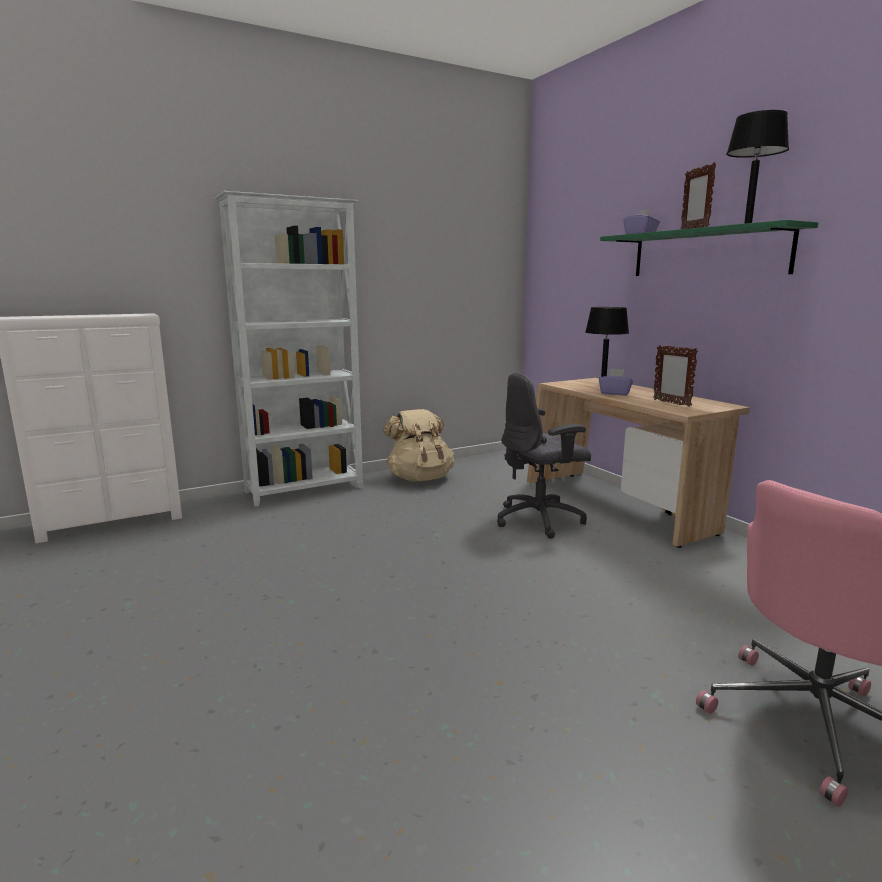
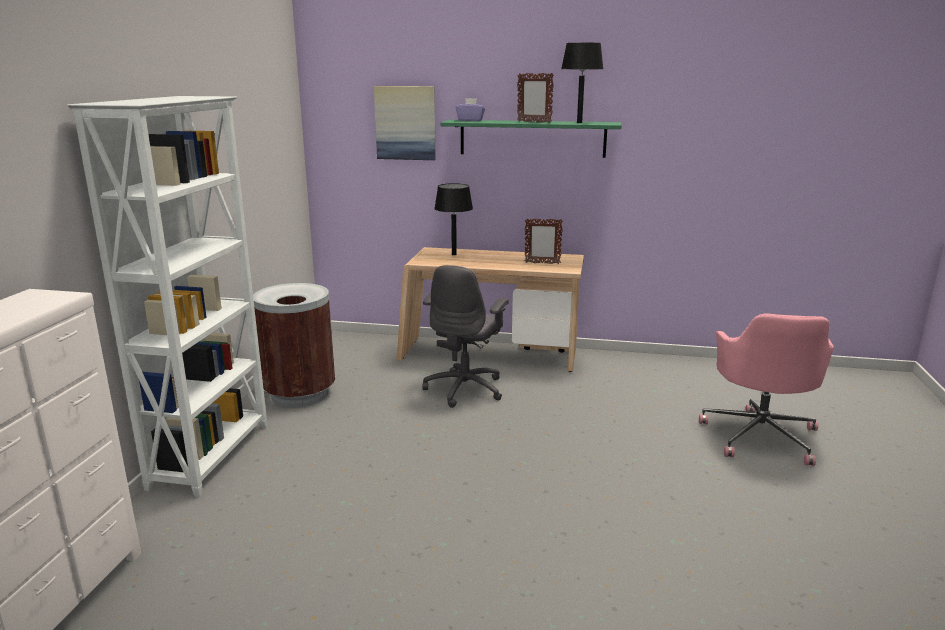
camera: 50 degrees left, 5 degrees up
(420, 478) = (300, 394): beige backpack -> brown trash can
(594, 245) = (405, 123): none -> picture
(615, 393) = (488, 263): purple tissue box -> none

